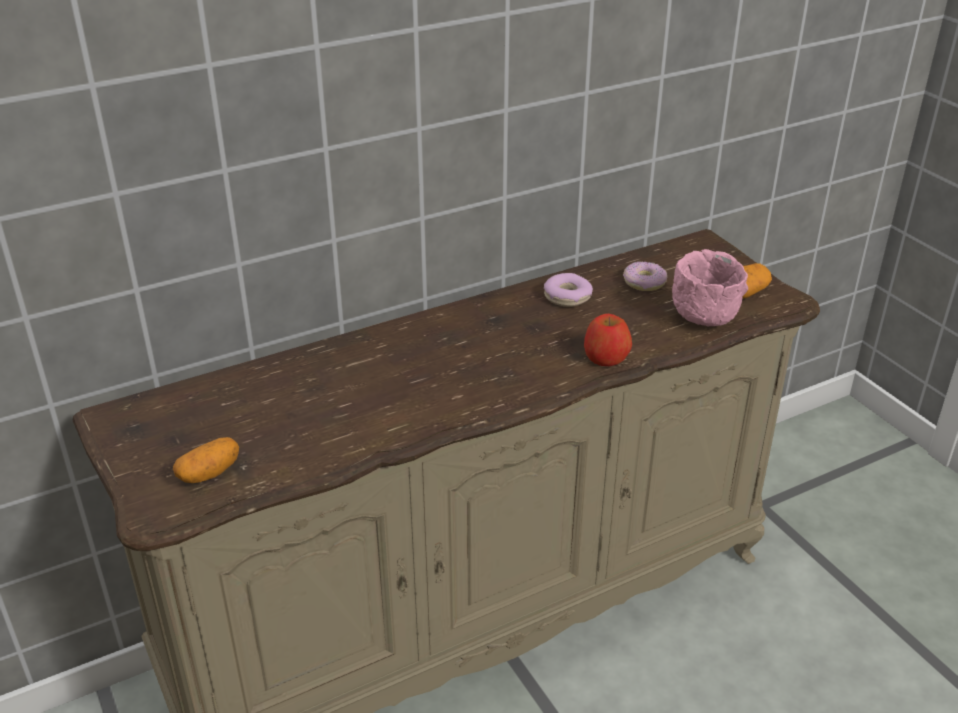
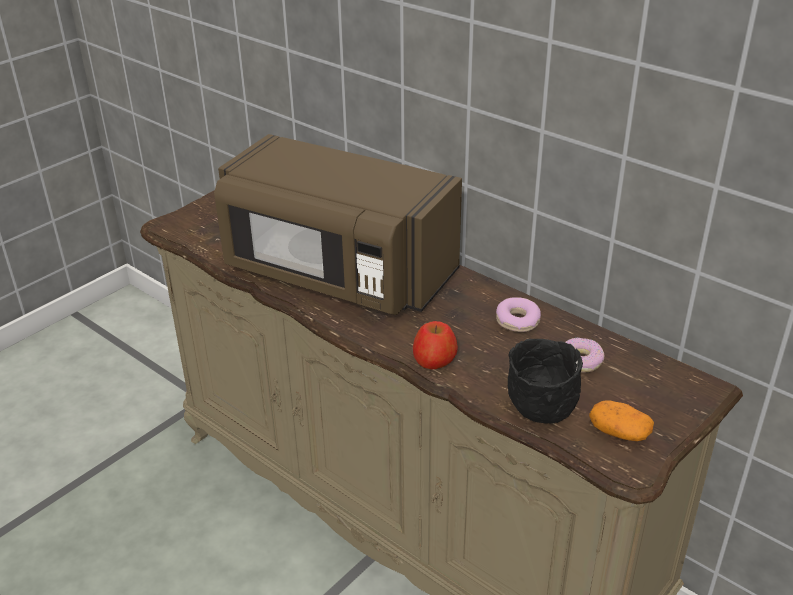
camera: 70 degrees right, 0 degrees up
(209, 473) = (206, 229): potato -> none
(407, 384) = (337, 274): none -> brown microwave
(703, 319) = (542, 409): pink bowl -> black bowl

